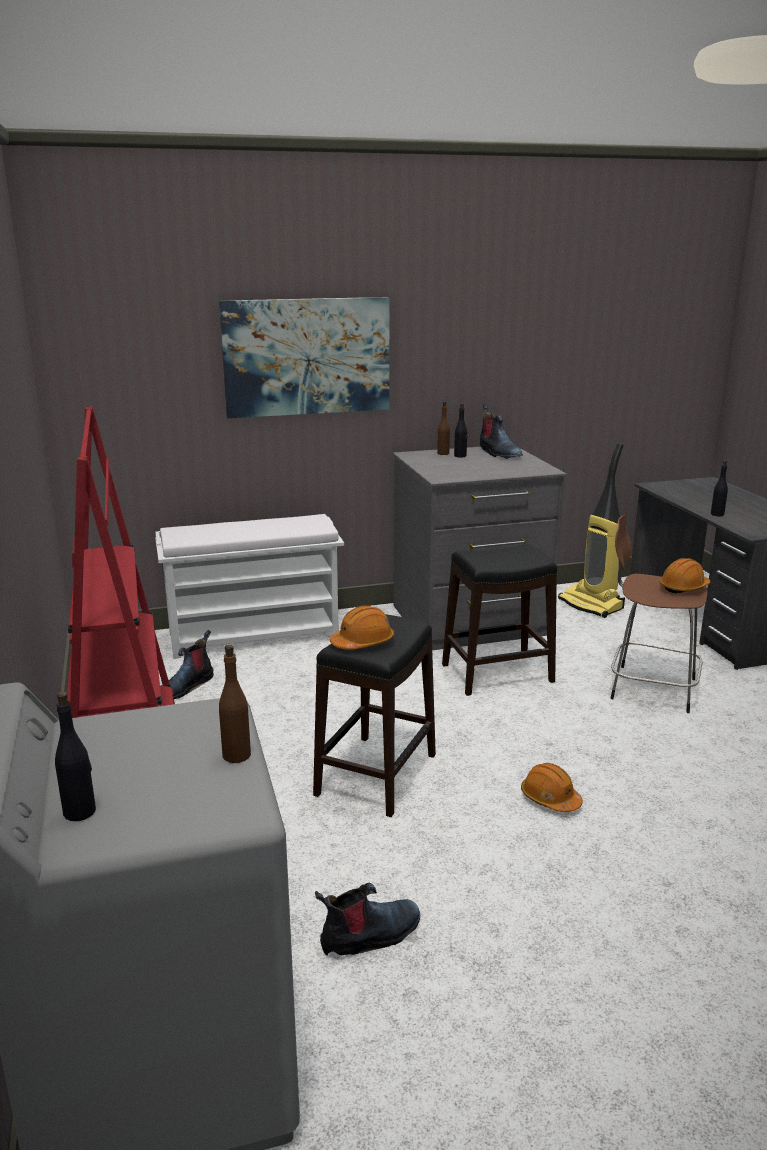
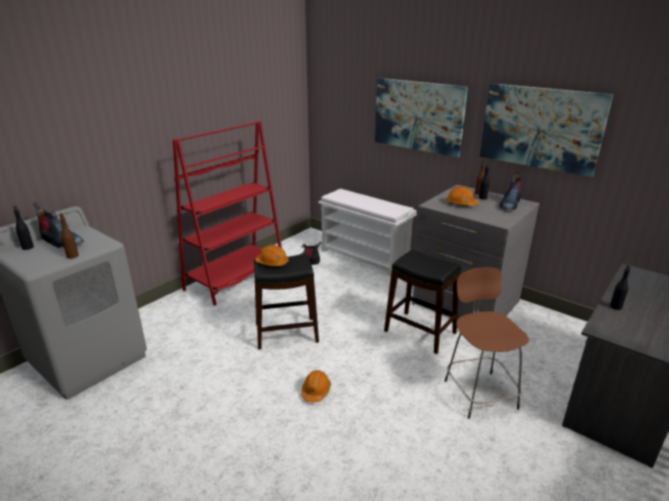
camera: 55 degrees right, 5 degrees up
(370, 936) = (176, 375): boot -> boot (61, 242)
(497, 342) = (540, 128): none -> picture
(592, 605) = (558, 336): vacuum cleaner -> none
(683, 587) = (506, 336): orange hard hat -> orange hard hat (461, 204)

